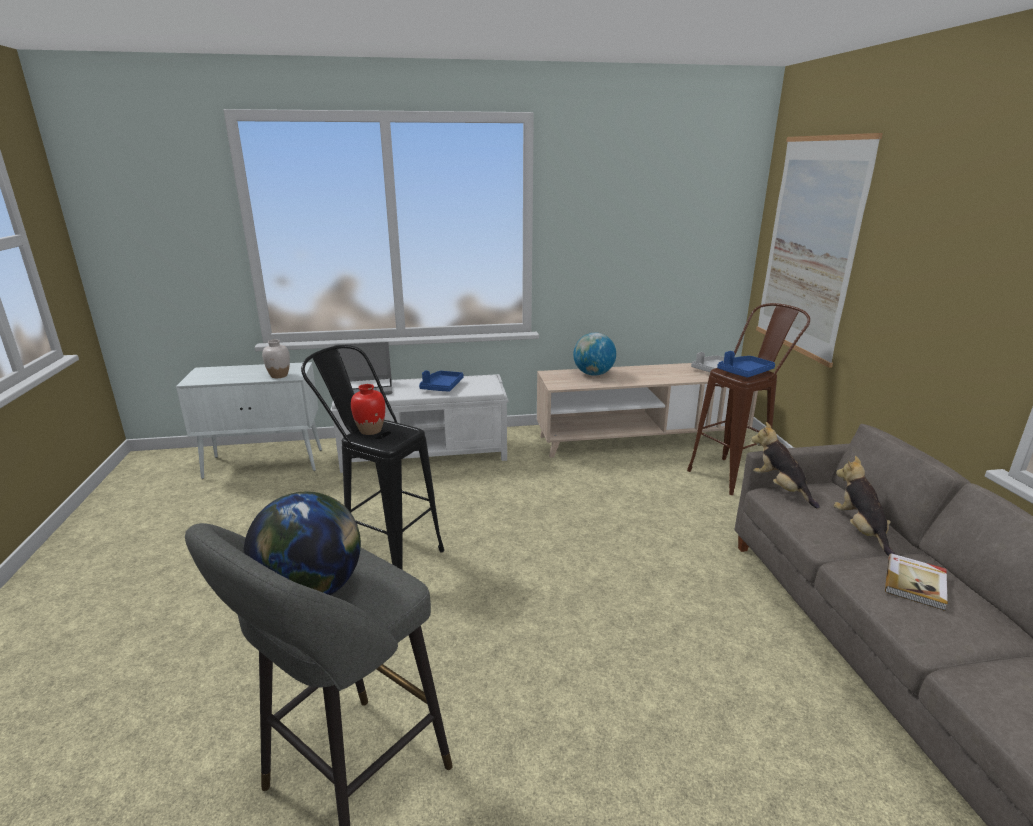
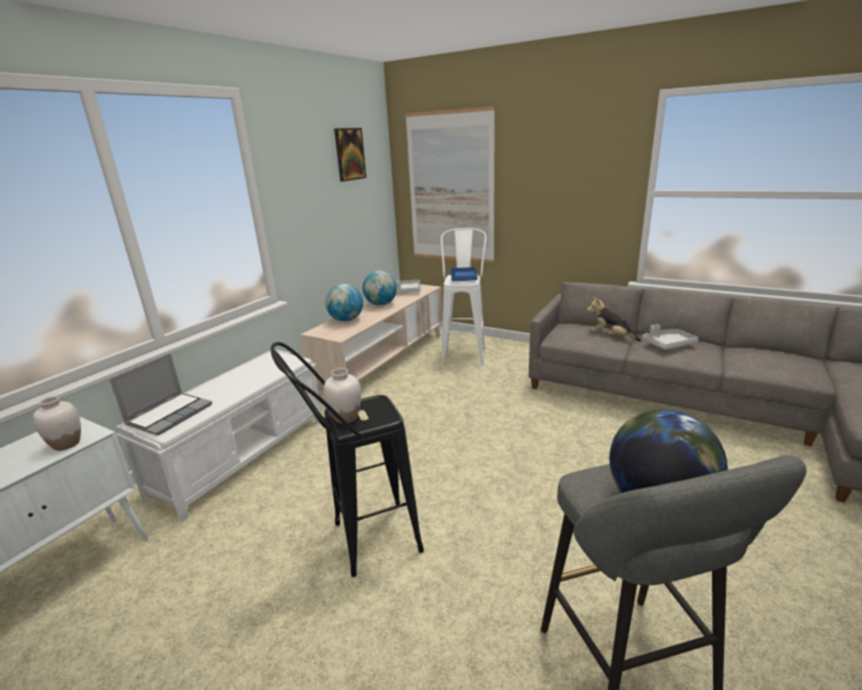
camera: 50 degrees left, 0 degrees up
(370, 430) = (345, 418): red vase -> white vase
(442, 387) = (247, 378): blue tray -> none
(654, 372) = (381, 304): none -> globe
(683, 186) = (349, 154): none -> picture
(735, 473) = (464, 353): brown stool -> white stool
(780, 488) = (557, 335): plush toy -> none
(916, 583) = (668, 344): book -> grey tray

